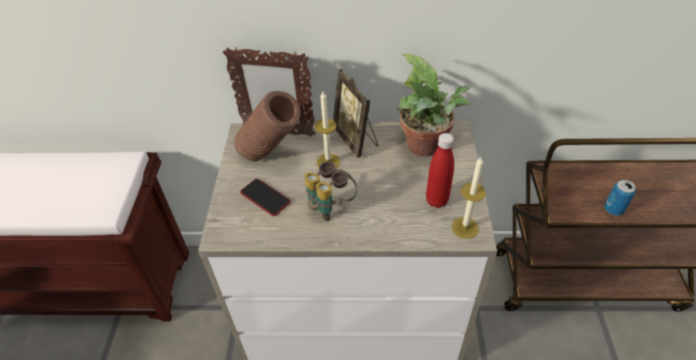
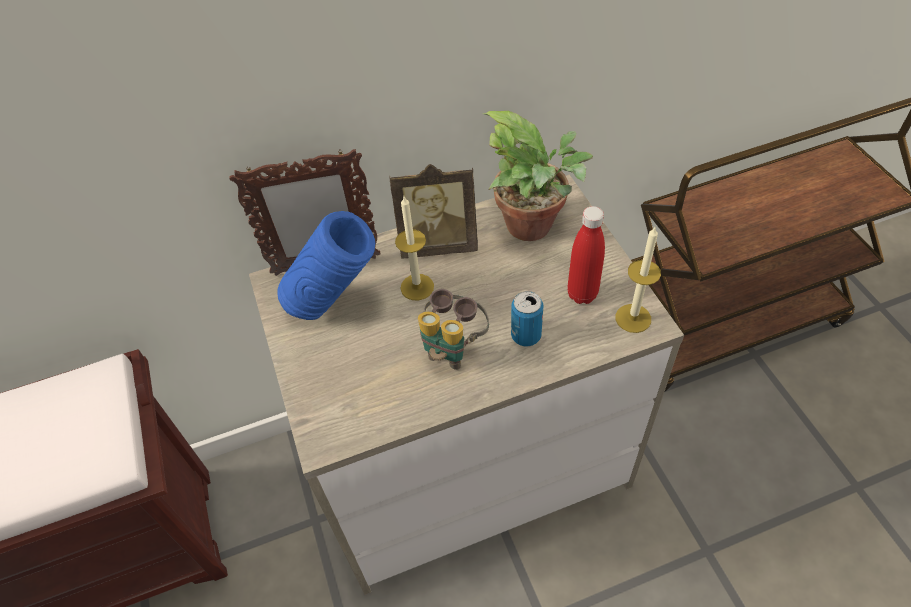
camera: 20 degrees left, 5 degrees up
(265, 198) = (357, 365): phone -> none
(272, 157) = (336, 304): brown vase -> blue vase
(356, 139) = (438, 244): picture frame -> picture frame turned 45 degrees counterclockwise
(613, 209) = (765, 234): can -> can (526, 336)

